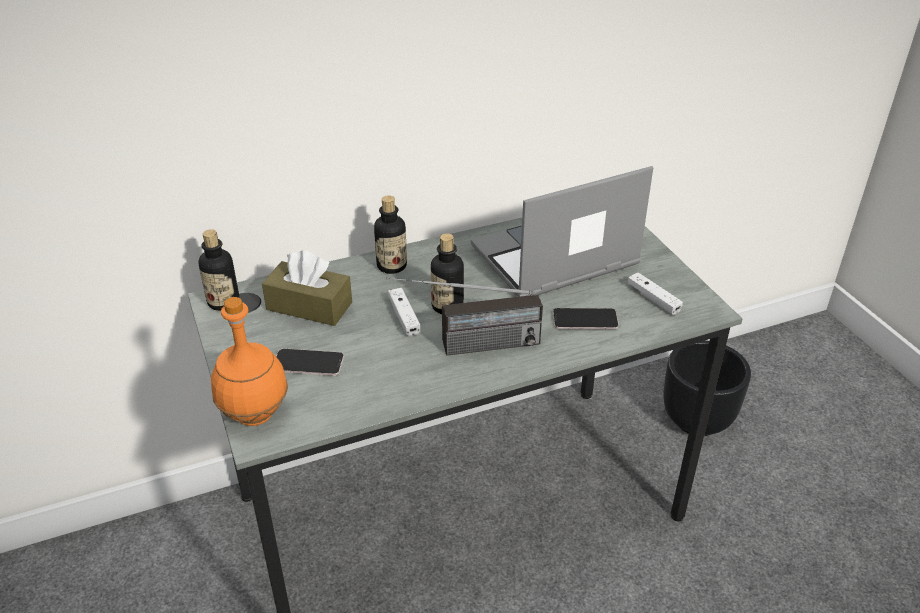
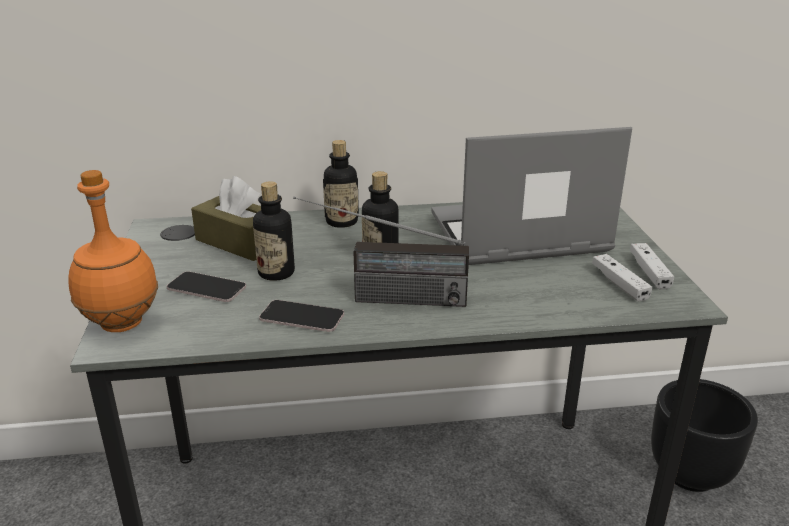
camera: 15 degrees right, 10 degrees down
(223, 302) = (160, 229): bottle -> bottle (276, 273)
(404, 317) = (329, 263): white game controller -> white game controller (649, 272)
(585, 320) = (529, 292): phone -> phone (302, 317)

